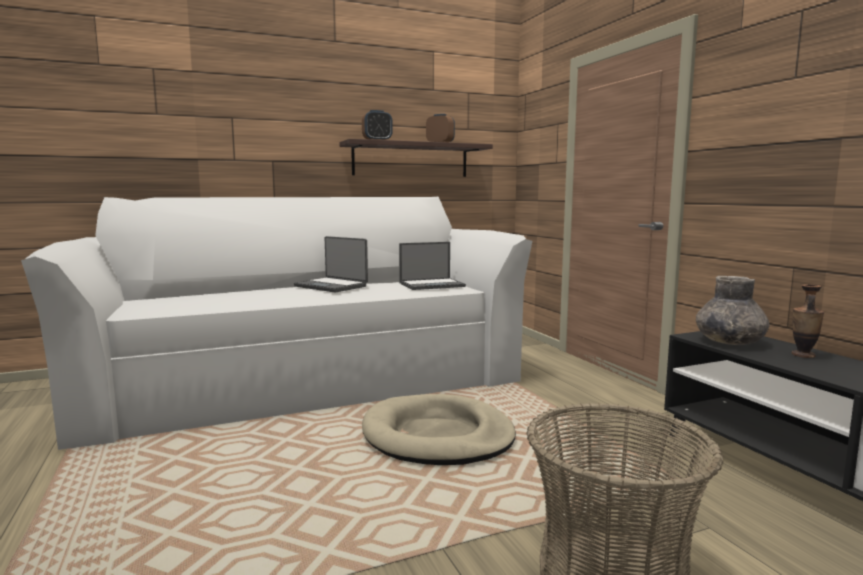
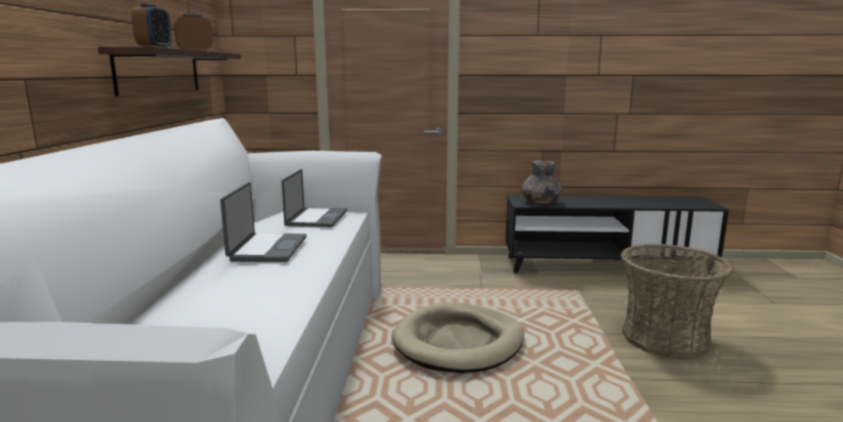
camera: 65 degrees left, 5 degrees up
(332, 286) = (267, 249): laptop -> laptop turned 60 degrees counterclockwise
(803, 355) = (574, 199): vase -> none

